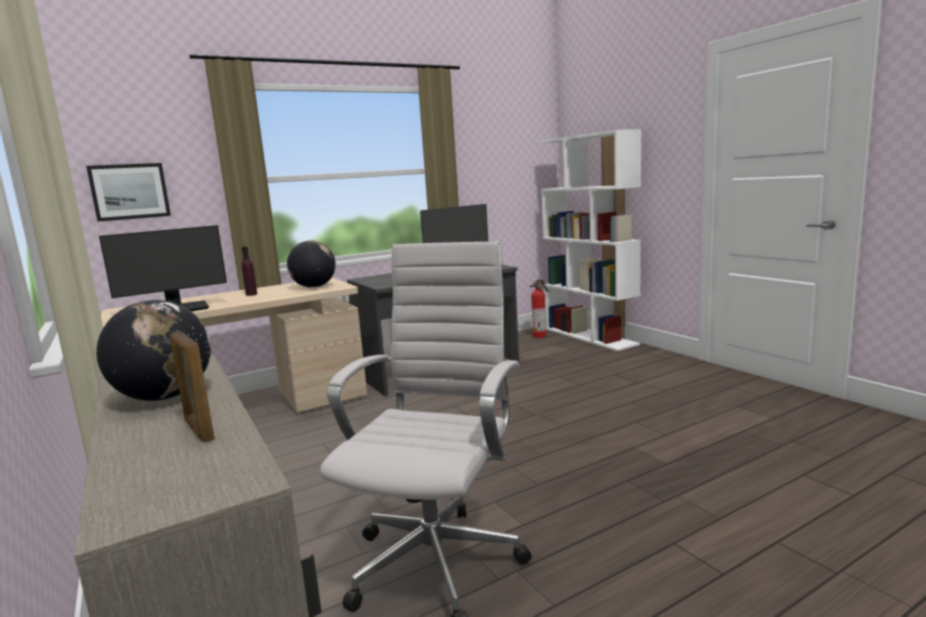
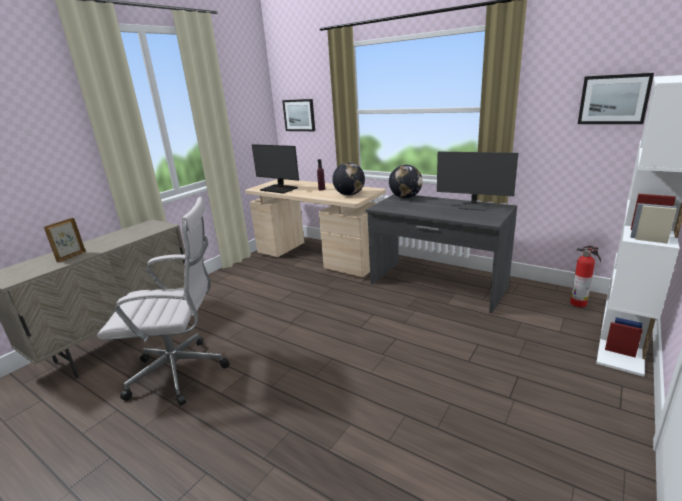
camera: 65 degrees right, 10 degrees up
(165, 396) = (116, 238): globe -> globe (405, 197)
(513, 160) = (613, 99): none -> picture

